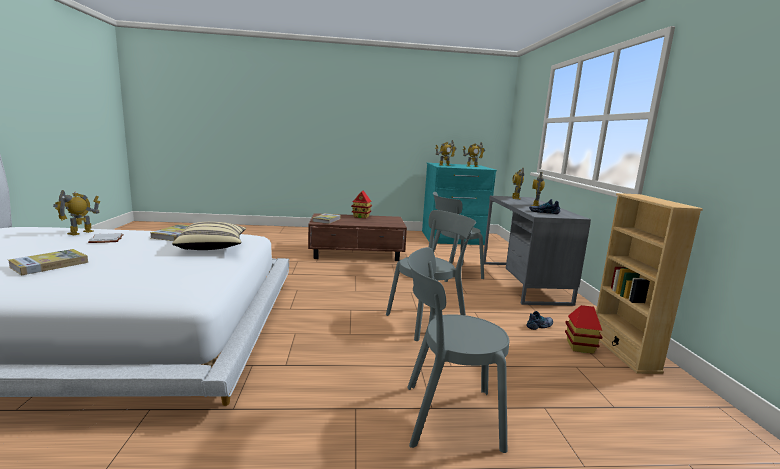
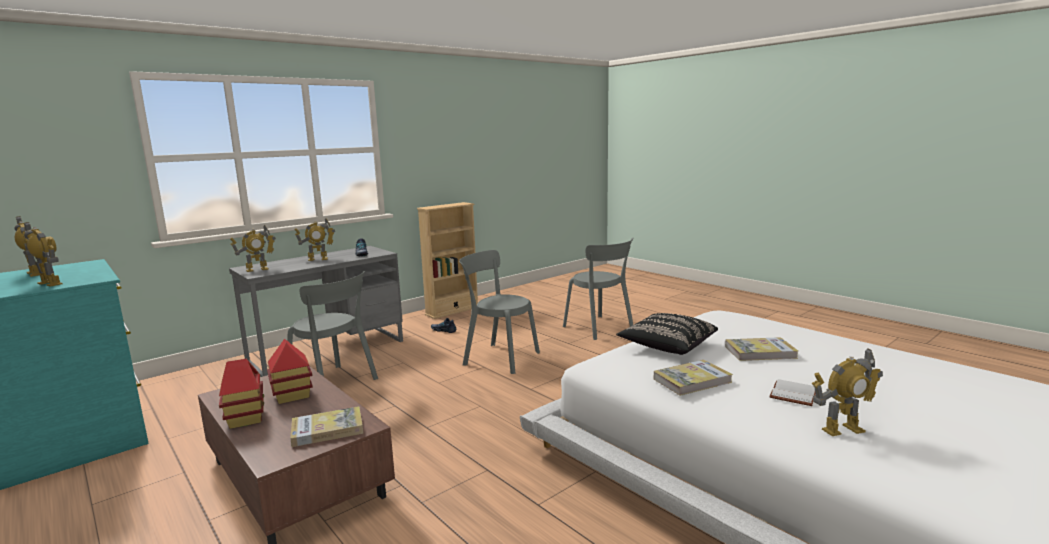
camera: 125 degrees left, 0 degrees up
(49, 264) = (843, 360): book -> book (760, 352)
(212, 247) = (667, 346): beige pillow -> black pillow
(579, 346) = (463, 318): toy house -> toy house (292, 395)

